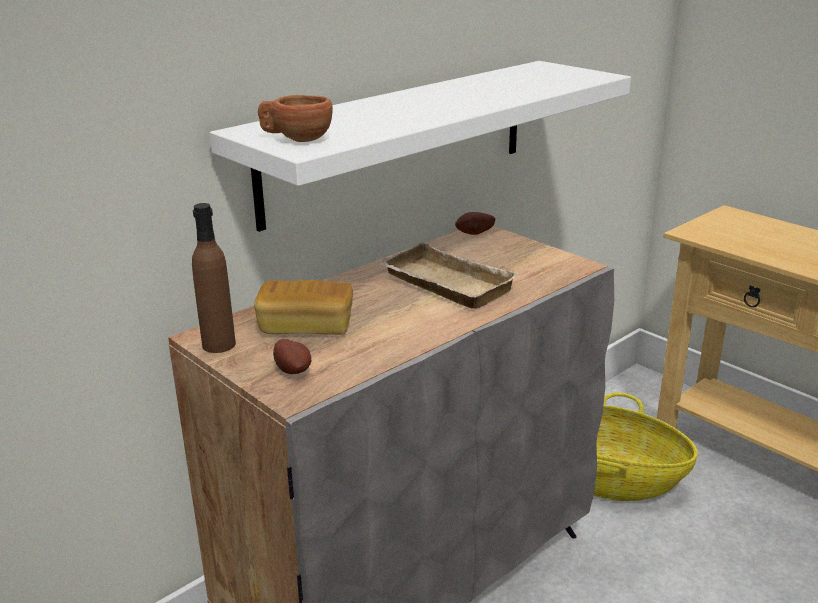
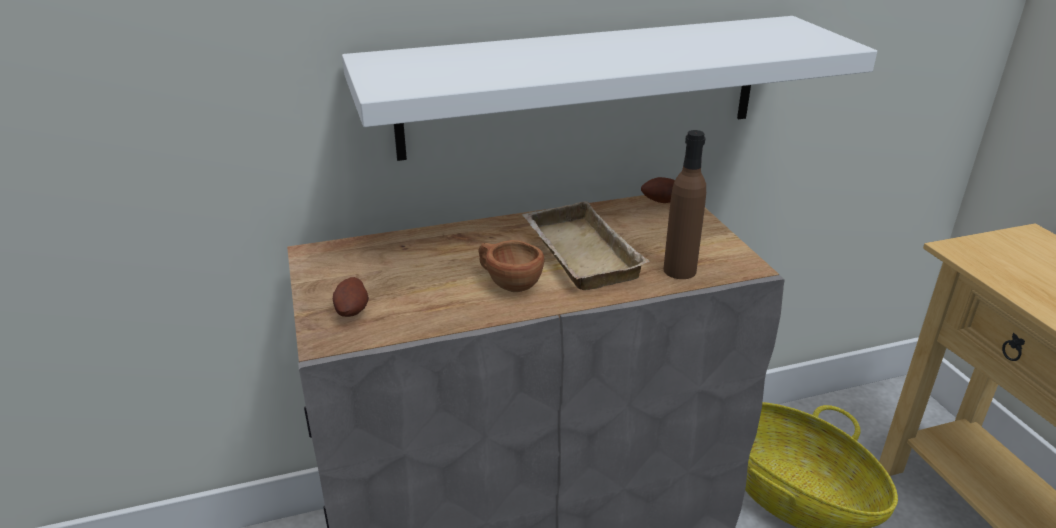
camera: 25 degrees right, 5 degrees up
(219, 344) = (318, 266): brown bottle -> brown bottle (679, 270)
(296, 139) = (400, 75): brown cup -> brown cup (508, 283)
(306, 327) = (406, 268): bread -> none

